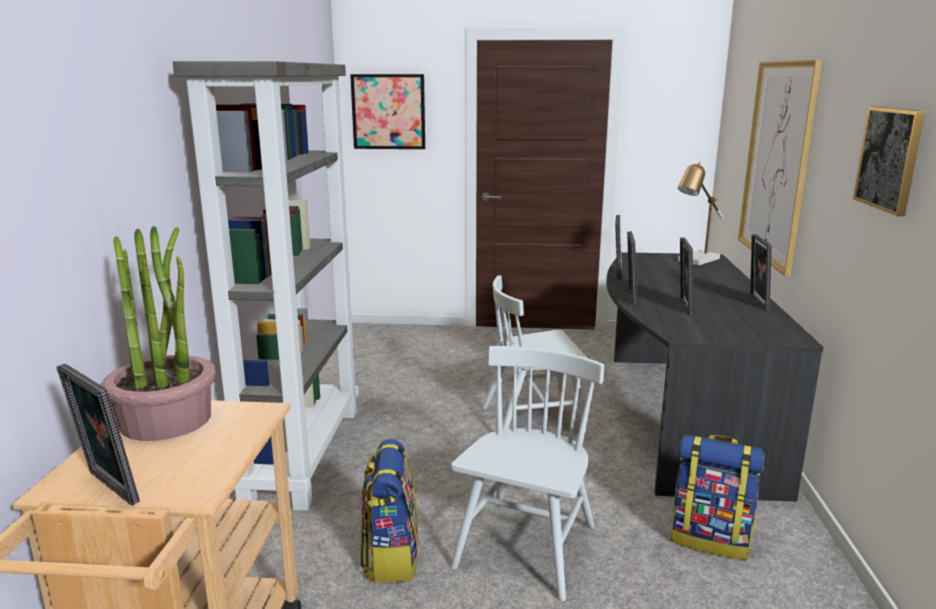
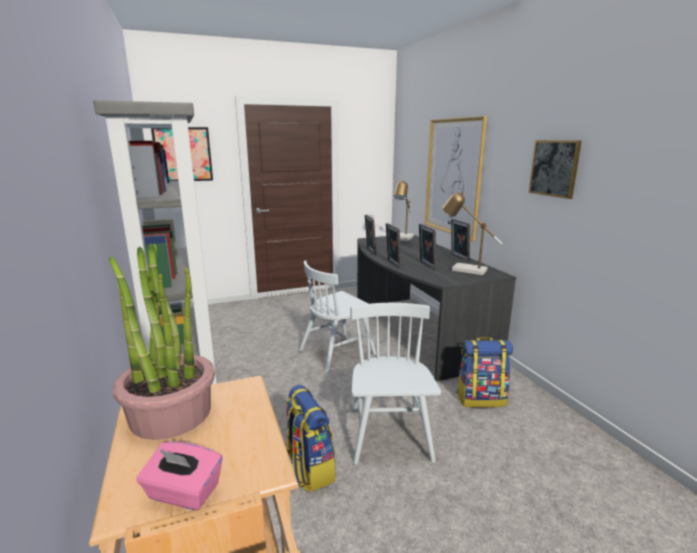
camera: 25 degrees left, 0 degrees up
(107, 489) = (183, 493): picture frame -> pink tissue box
(741, 322) = (464, 270): none -> table lamp

